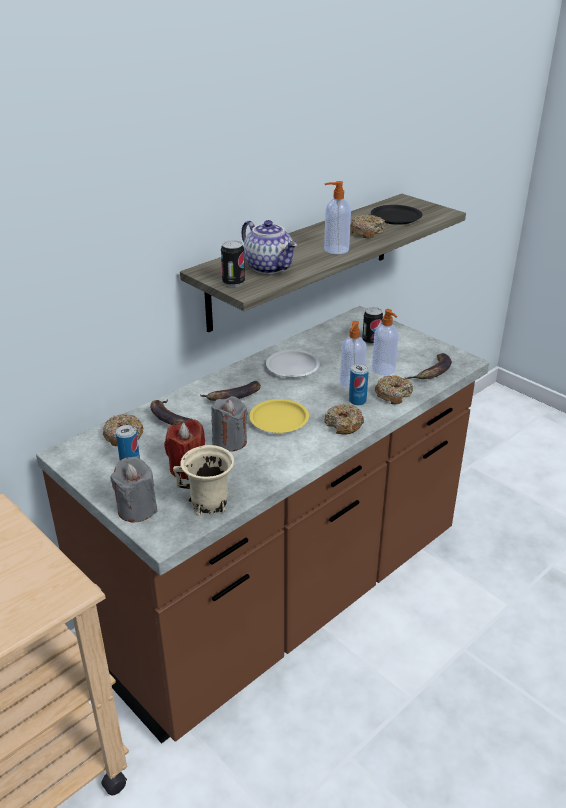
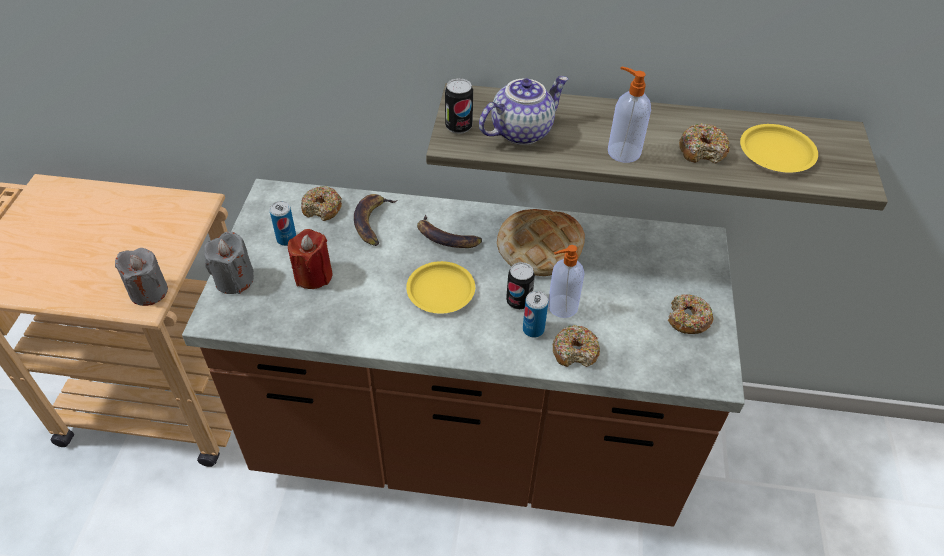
camera: 50 degrees right, 15 degrees up
(209, 503) = (277, 318): beige mug -> none
(229, 441) = (375, 278): grey candle -> grey candle (148, 291)
(270, 267) = (521, 131): teapot -> teapot turned 135 degrees counterclockwise
(292, 367) = (539, 247): white plate -> bread
(344, 425) = (480, 342): donut -> donut (687, 319)
(371, 341) = (661, 277): can -> can (518, 301)
(384, 369) = (616, 318): soap dispenser -> none
(395, 218) = (776, 152): black plate -> yellow plate
(432, 372) = (658, 362): banana -> none

